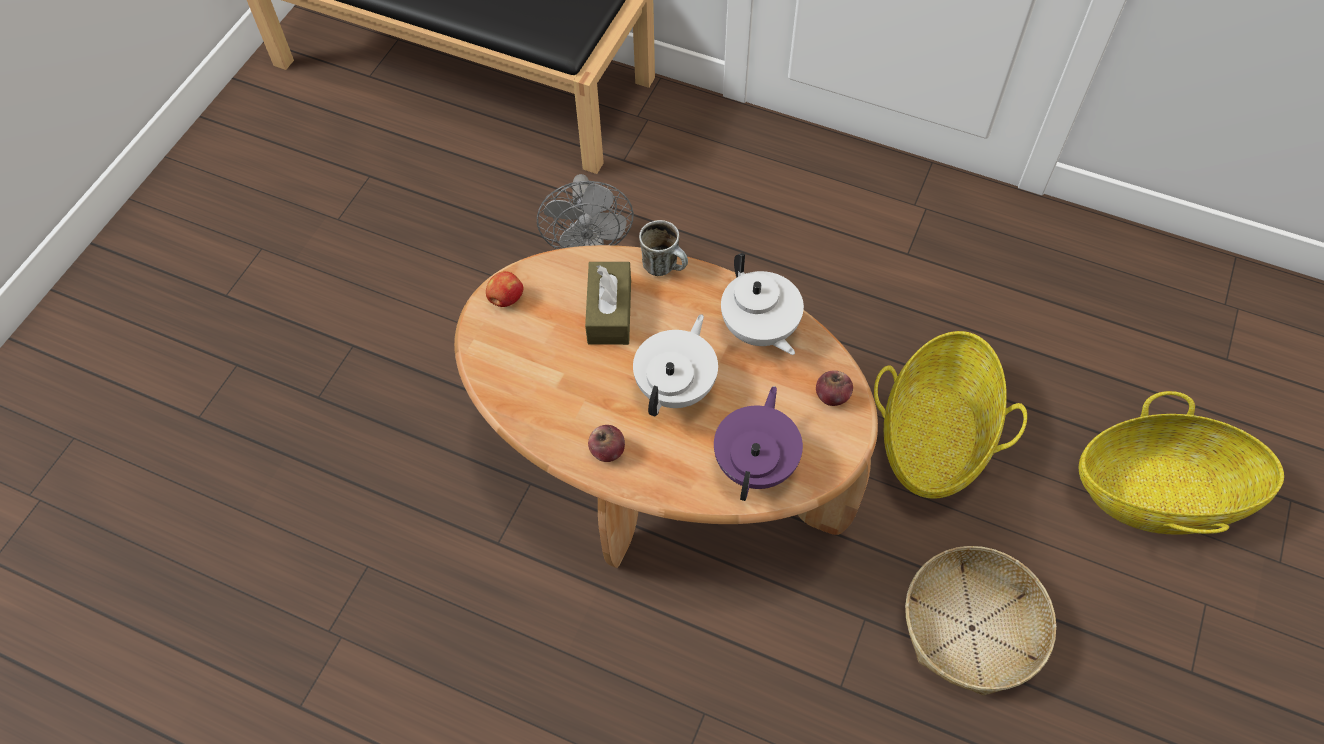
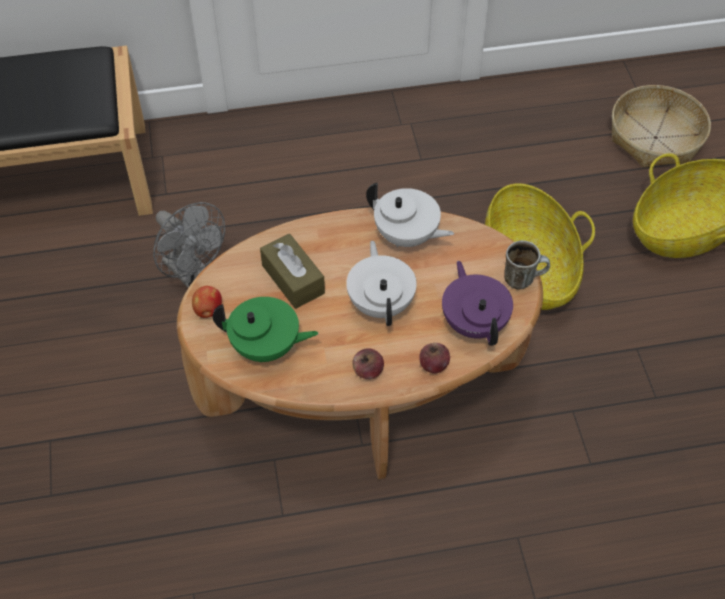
camera: 35 degrees left, 5 degrees down
(530, 368) = (266, 347): none -> green teapot
(665, 267) = (308, 228): mug -> mug (523, 278)
(832, 396) = (488, 253): apple -> apple (433, 365)
(971, 627) = (640, 376): basket -> basket (655, 137)

